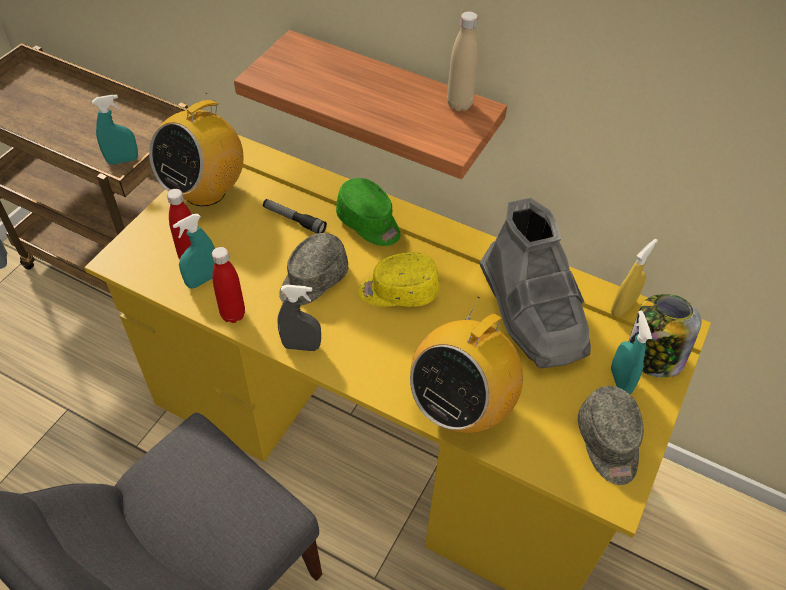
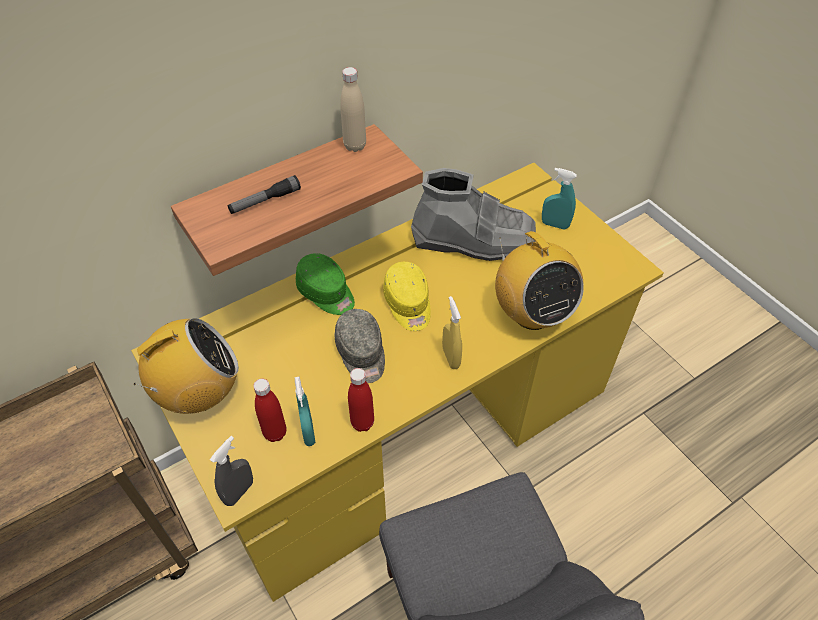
camera: 60 degrees left, 0 degrees up
(123, 160) = (94, 452): turquoise spray bottle -> none
(205, 191) = (199, 394): radio -> radio turned 90 degrees counterclockwise
(294, 220) = (286, 341): flashlight -> flashlight (265, 201)
(301, 346) = (424, 387): grey spray bottle -> grey spray bottle (239, 492)
(369, 223) = (326, 293): green cap -> green cap turned 60 degrees clockwise
(398, 291) = (408, 305): yellow cap -> yellow cap turned 45 degrees counterclockwise
(608, 443) = (597, 252): grey cap -> none
(622, 307) = (498, 194): yellow spray bottle -> yellow spray bottle (451, 357)
(652, 357) = (544, 200): jar -> none

